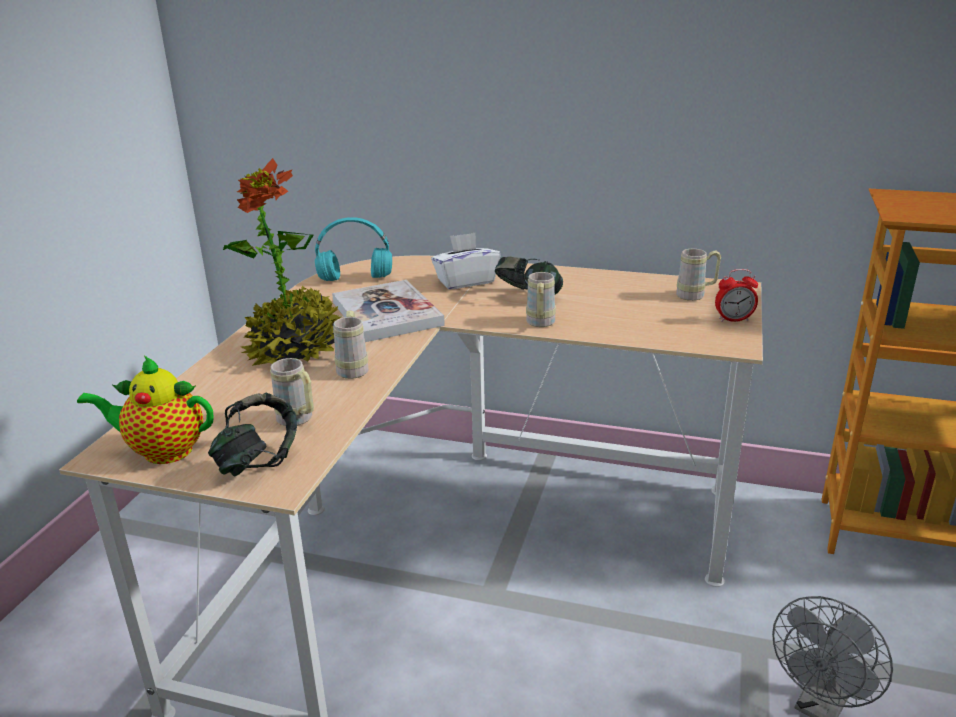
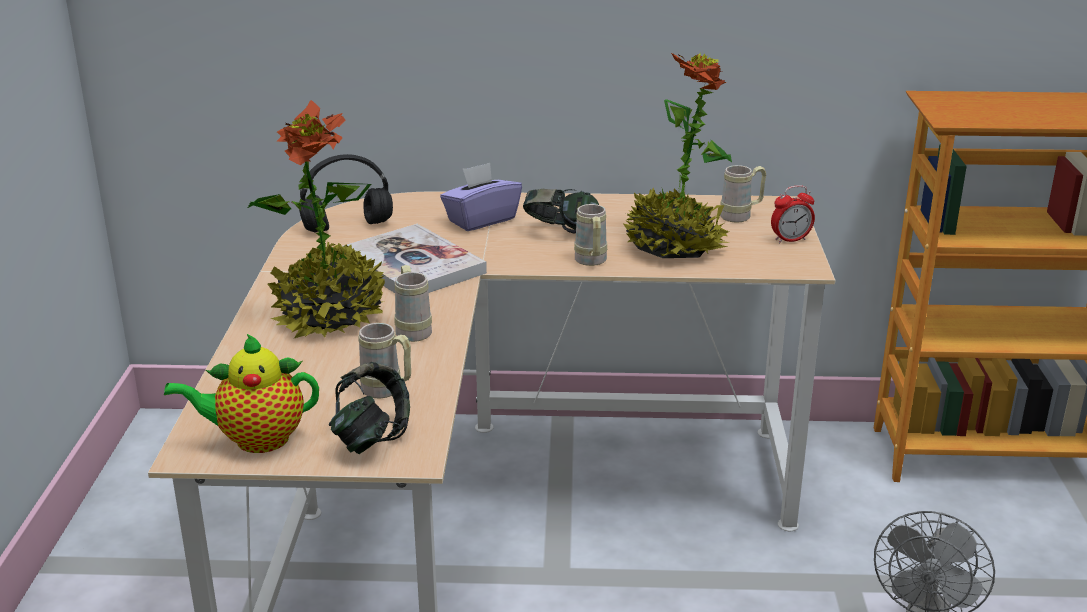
camera: 15 degrees left, 0 degrees up
(356, 278) = (349, 226): turquoise headphones -> black headphones
(466, 281) = (481, 220): white tissue box -> purple tissue box
(621, 317) = (674, 247): none -> potted plant

